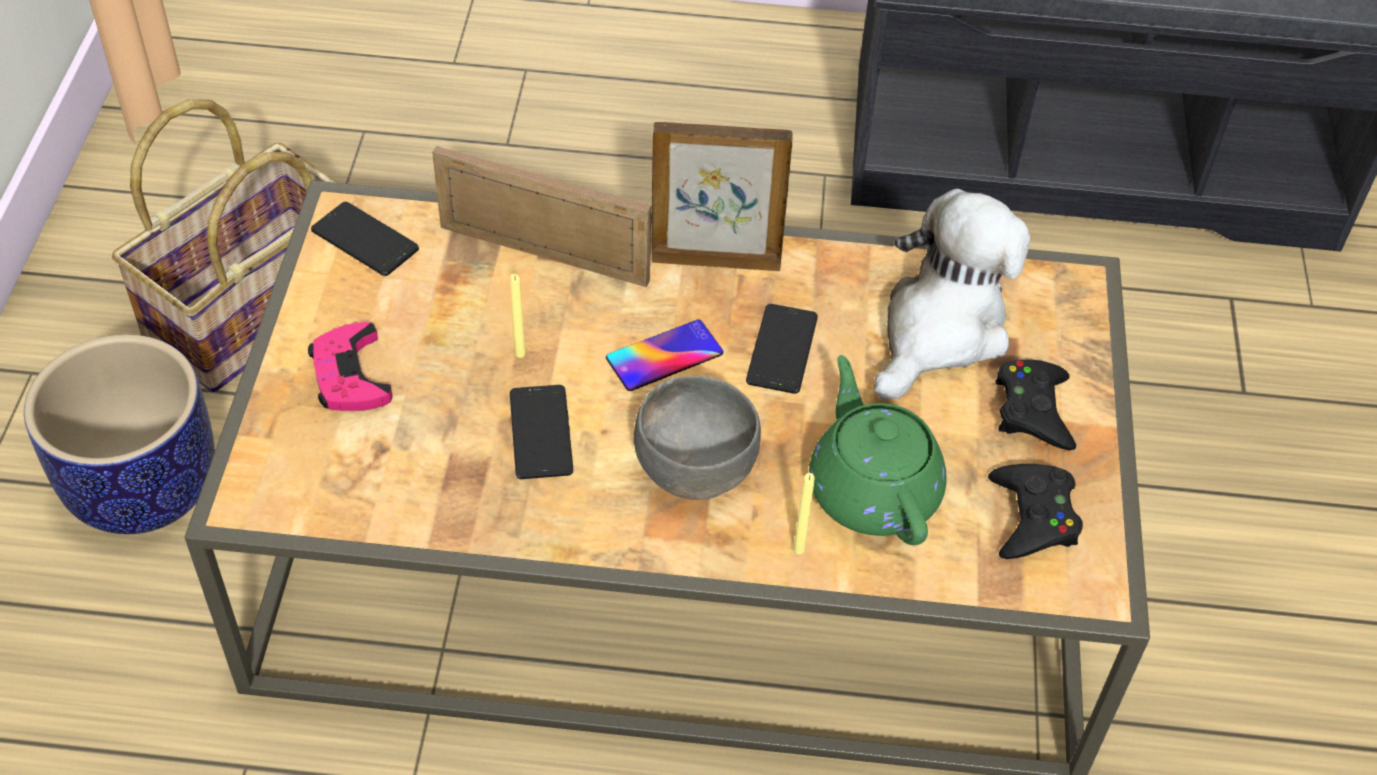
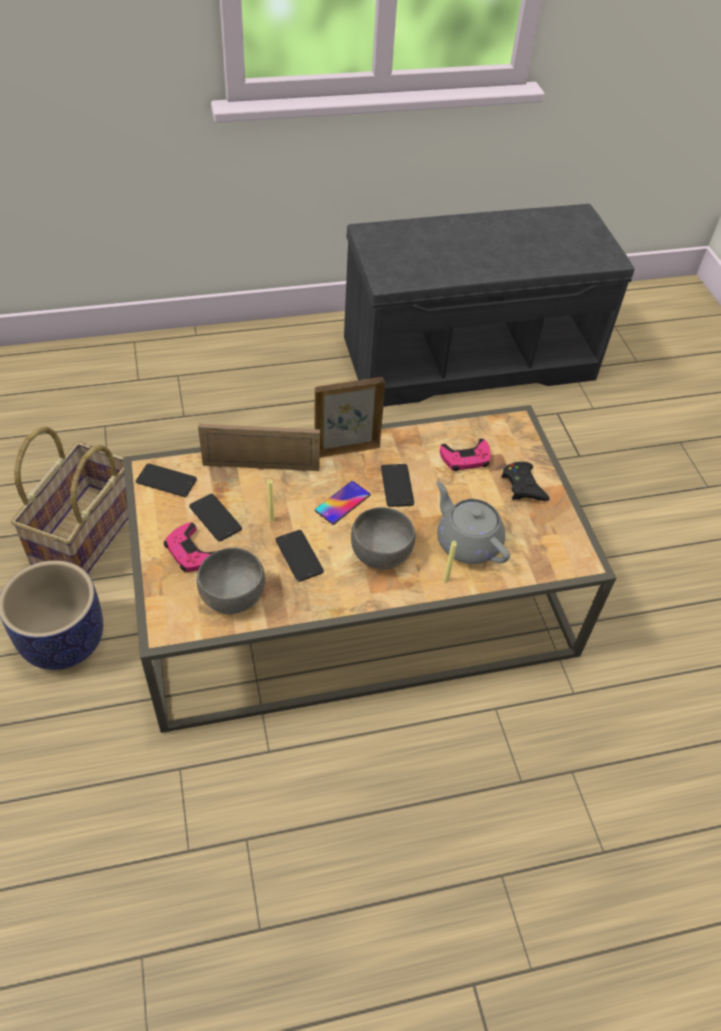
camera: 20 degrees left, 0 degrees up
(388, 473) = (231, 596): none -> grey bowl
(421, 326) = (215, 518): none -> phone
(872, 489) = (467, 542): green teapot -> grey teapot
(940, 330) = (465, 458): plush toy -> pink game controller
(1033, 517) = (544, 536): black game controller -> none

